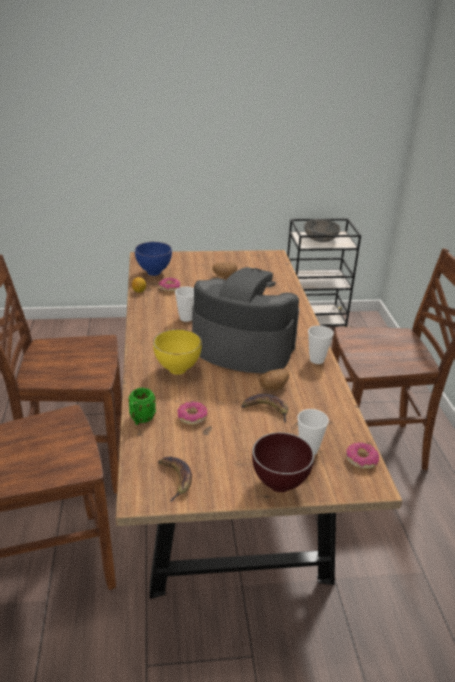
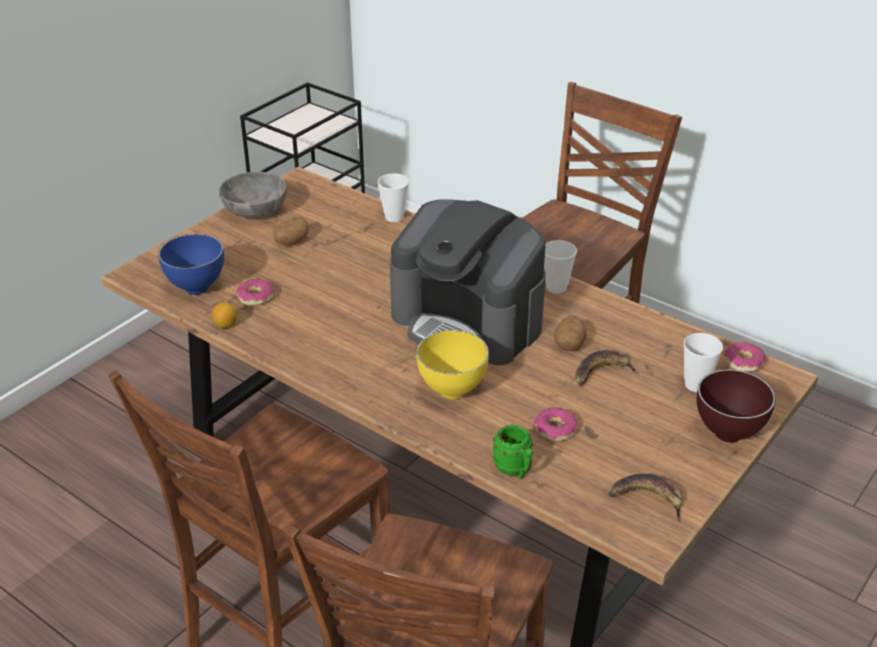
camera: 45 degrees left, 5 degrees up
(186, 318) = (348, 324): cup -> cup (394, 217)
(242, 348) = (468, 321): coffee machine -> coffee machine turned 120 degrees counterclockwise
(320, 239) = (299, 129): grey bowl -> grey bowl (255, 211)

